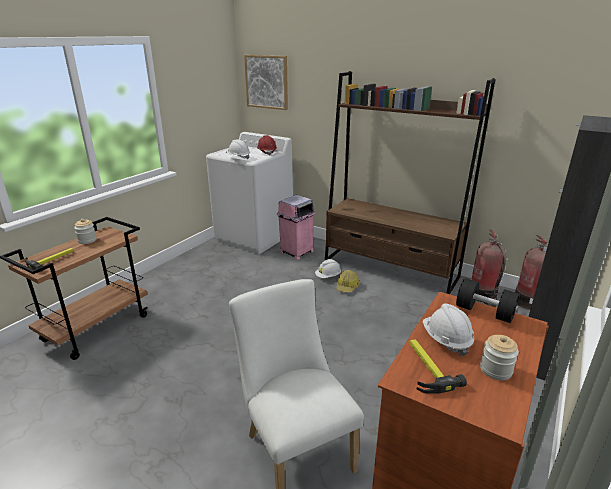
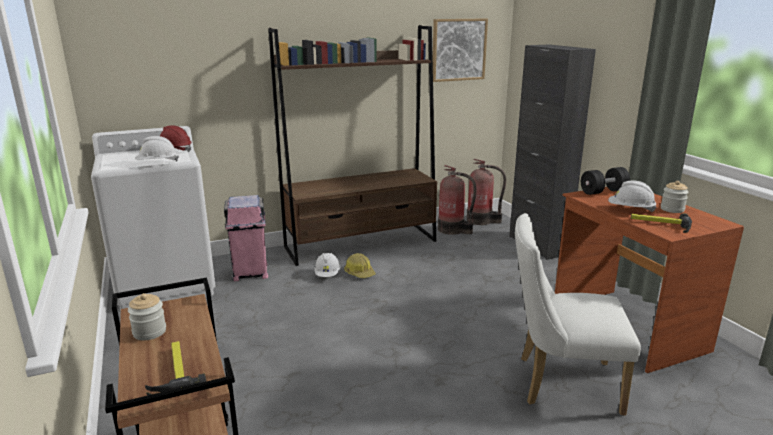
camera: 55 degrees left, 5 degrees down
(267, 82) = (128, 52): picture -> picture (458, 50)

